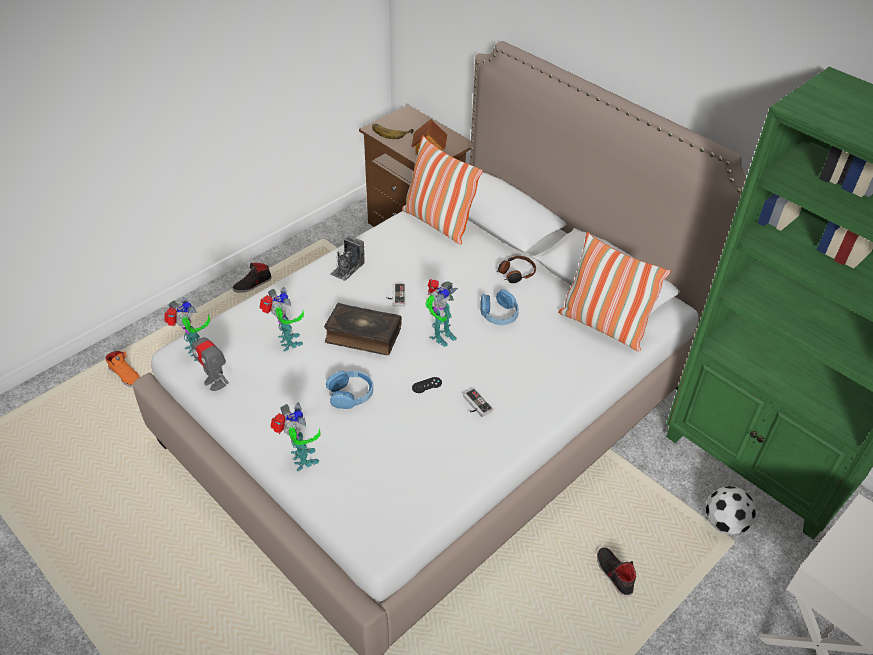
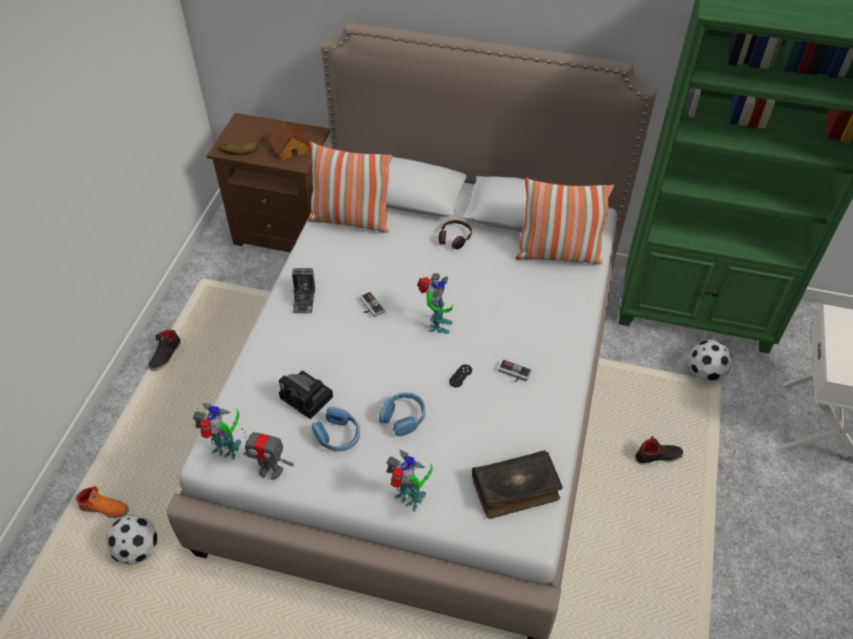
camera: 30 degrees left, 5 degrees up
(124, 417) = (138, 550): none -> football
(287, 343) = (308, 398): toy robot -> camera
(363, 335) = (371, 357): book -> book (516, 489)
(498, 314) = (469, 283): blue headphones -> blue headphones (338, 435)
(613, 573) = (658, 456): black shoe -> black shoe turned 135 degrees clockwise

